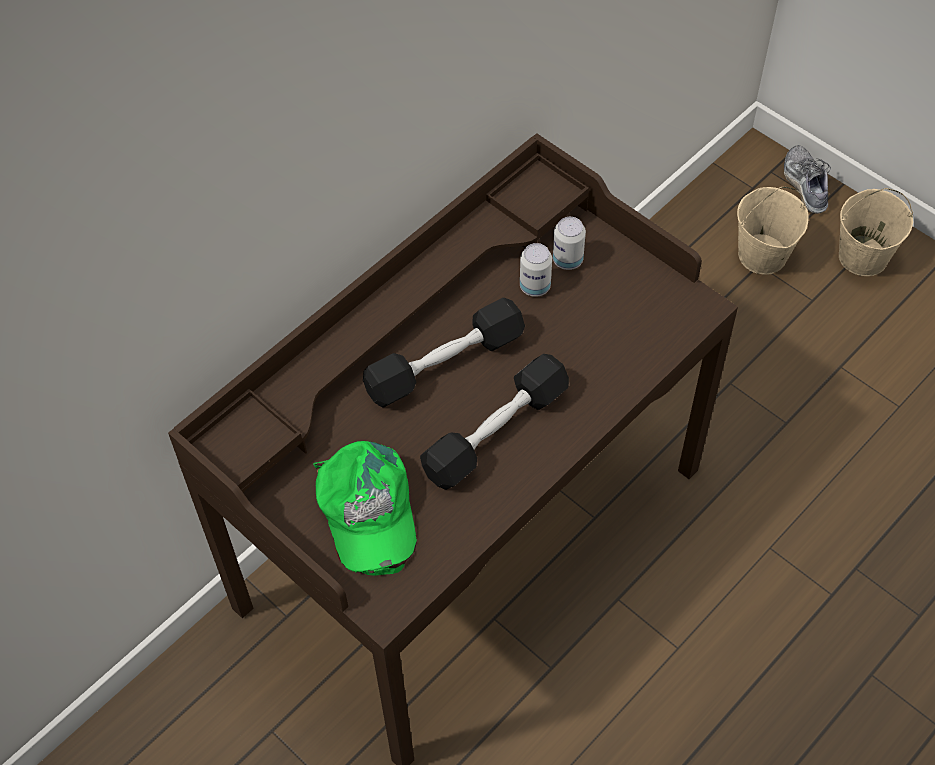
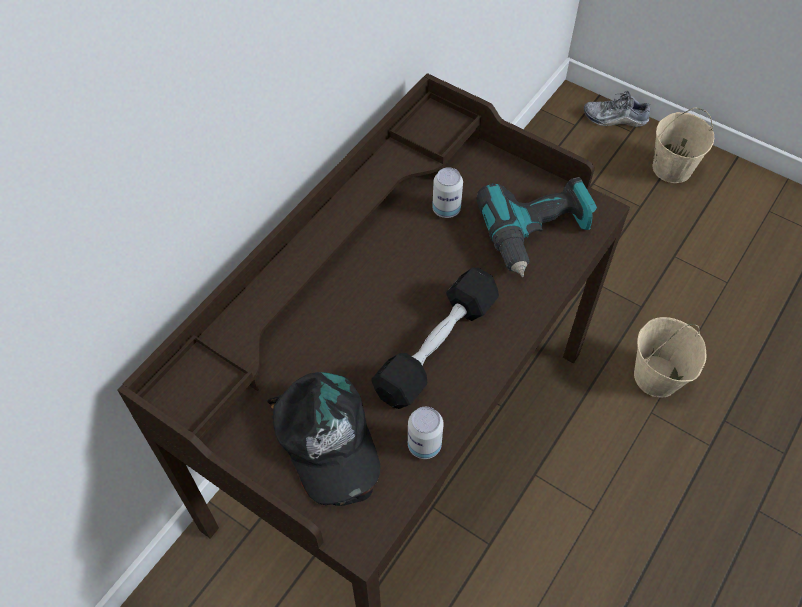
camera: 10 degrees left, 0 degrees up
(366, 511) = (326, 441): green cap -> black cap
(444, 364) = (376, 289): black dumbbell -> none
(567, 260) = (471, 183): can -> can (424, 445)
(628, 325) = (537, 234): none -> power drill
(763, 256) = (594, 176): beige bucket -> beige bucket (657, 377)
(805, 185) = (615, 118): shoe -> shoe turned 60 degrees counterclockwise

